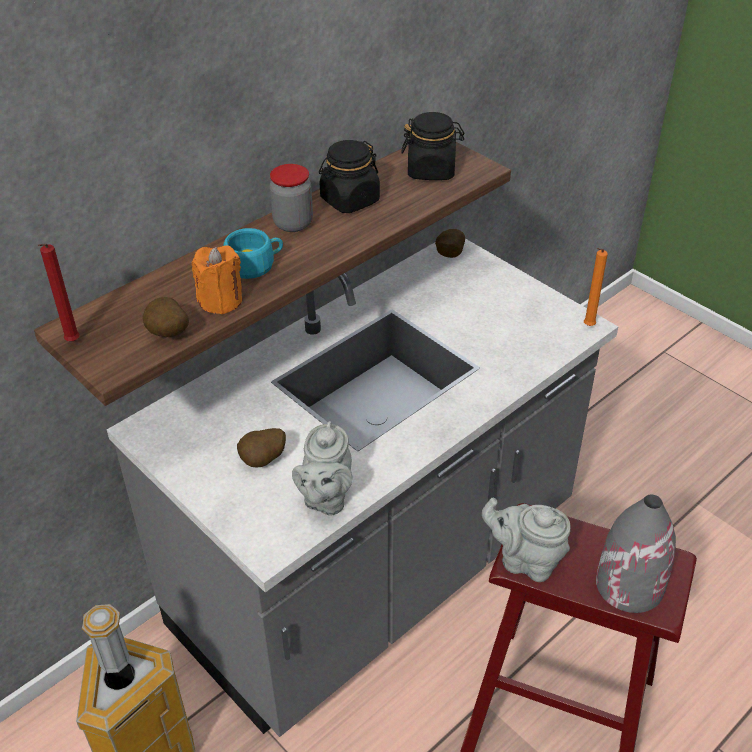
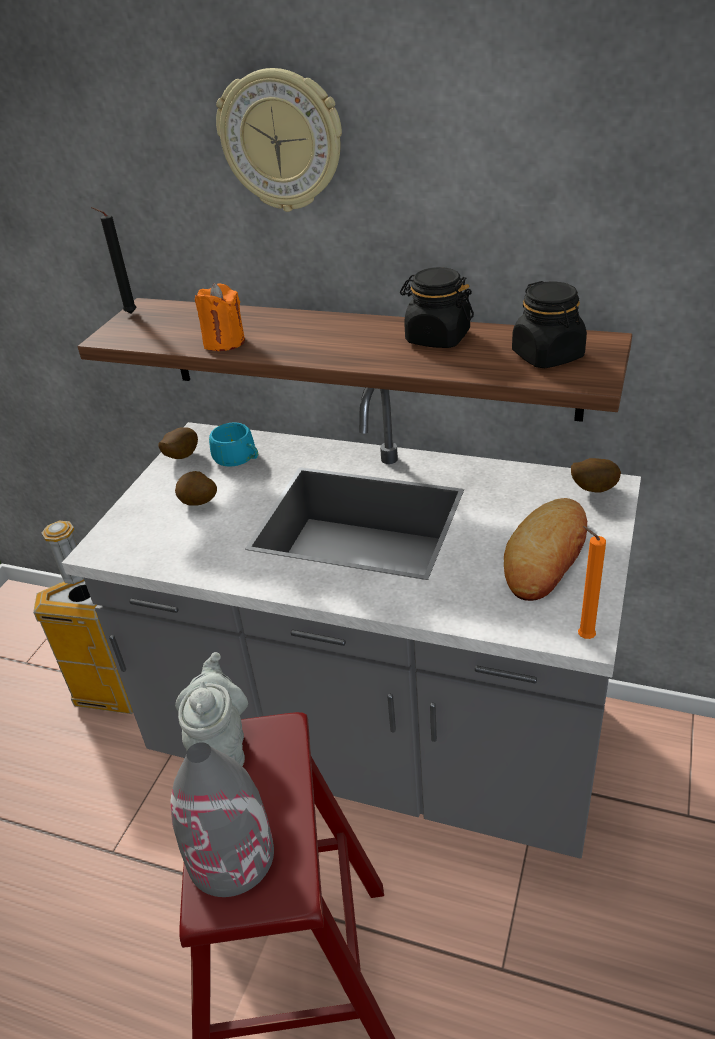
camera: 65 degrees right, 5 degrees down
(71, 343) = (128, 314): red candle -> black candle
(168, 335) = (162, 340): potato -> potato (180, 457)
(187, 92) = (281, 141): none -> wall clock
(255, 265) = (288, 336): turquoise cup -> turquoise cup (238, 458)
(293, 223) = (368, 328): jar -> none
(325, 498) = (173, 555): grey teapot -> none
(500, 306) = (546, 555): none -> bread

